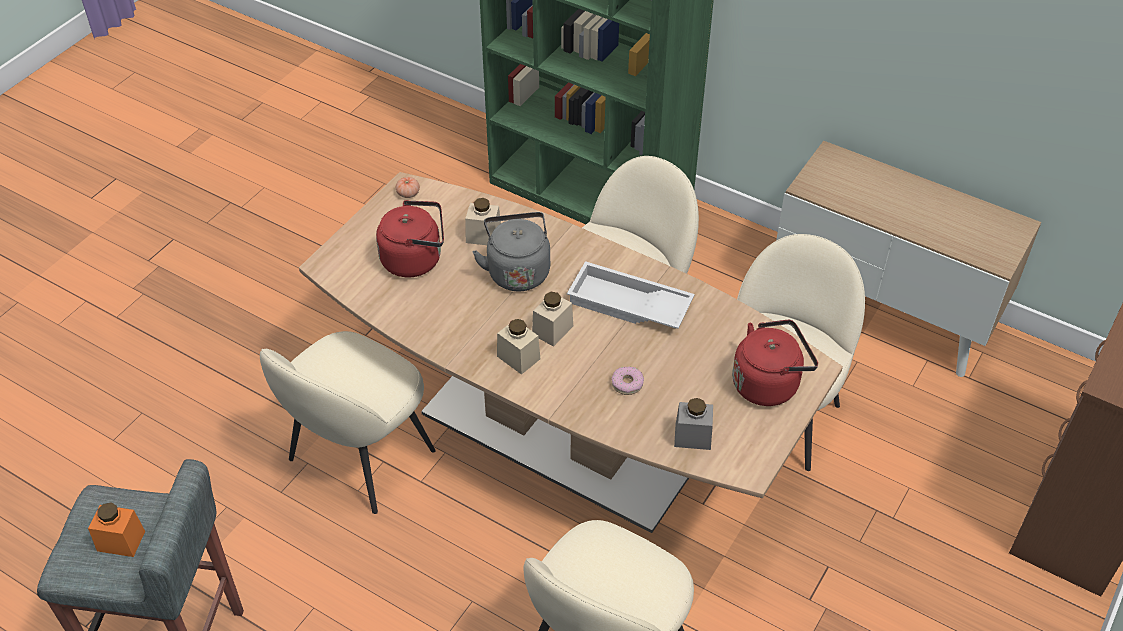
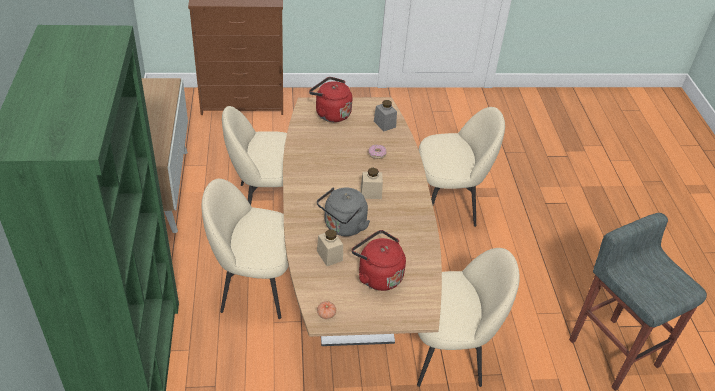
camera: 130 degrees left, 5 degrees down
(121, 541) = (654, 278): orange jar -> none
(518, 357) = (401, 196): beige jar -> none
(628, 305) = (326, 174): white tray -> none

